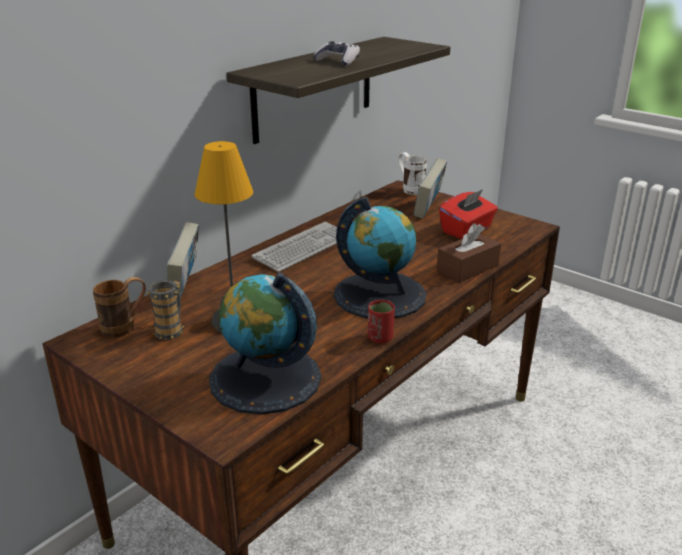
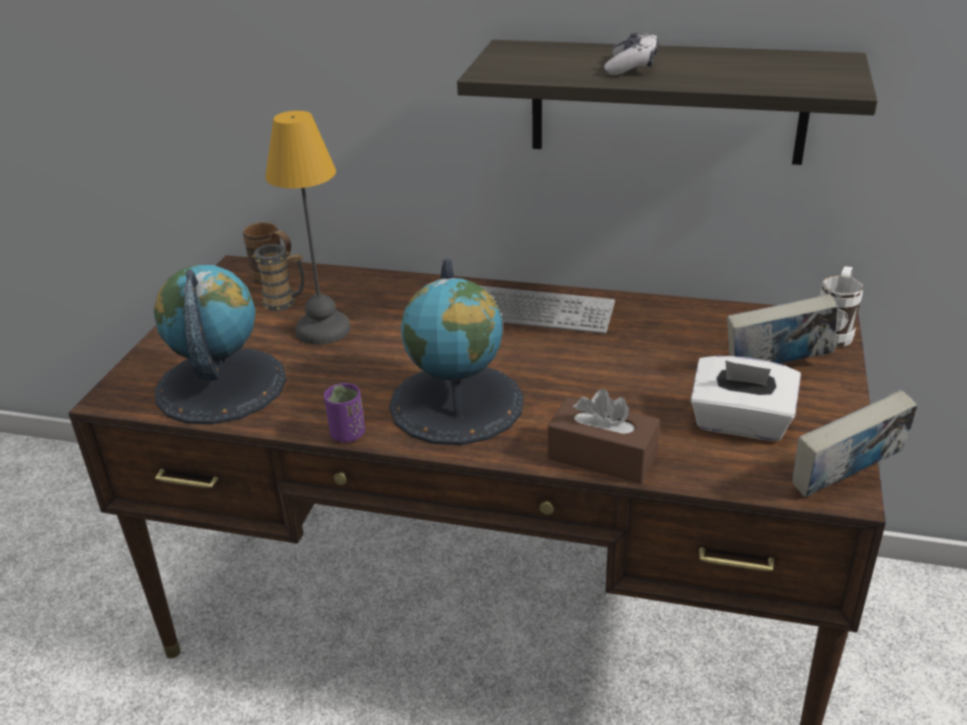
camera: 65 degrees right, 5 degrees up
(185, 286) = (377, 277): book -> book (844, 482)
(380, 338) = (347, 434): red cup -> purple cup
(467, 230) = (740, 423): red tissue box -> white tissue box

